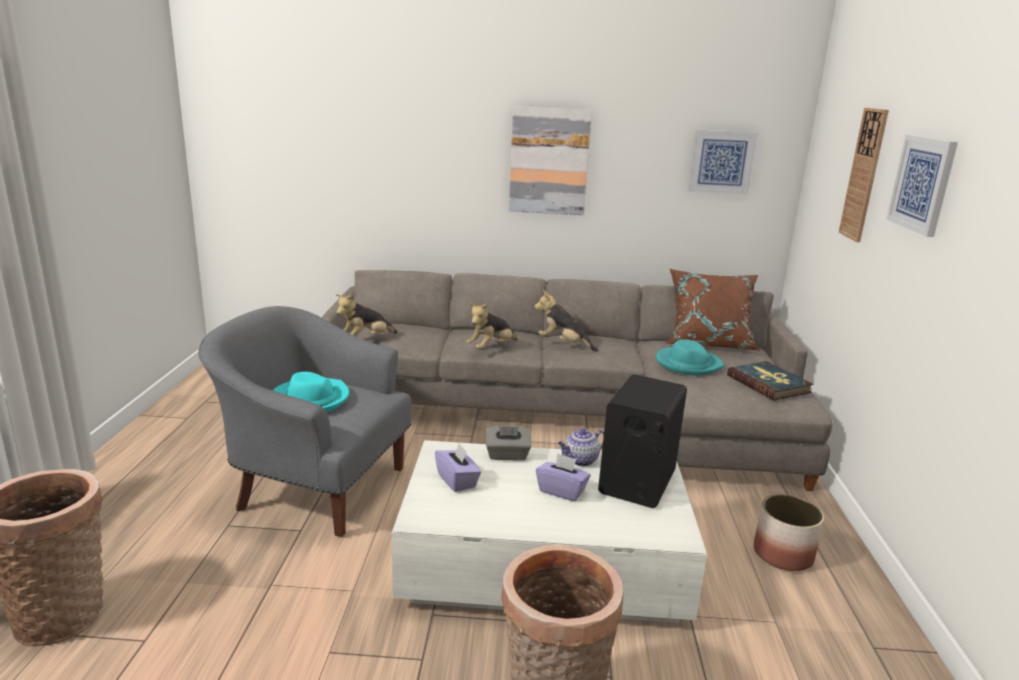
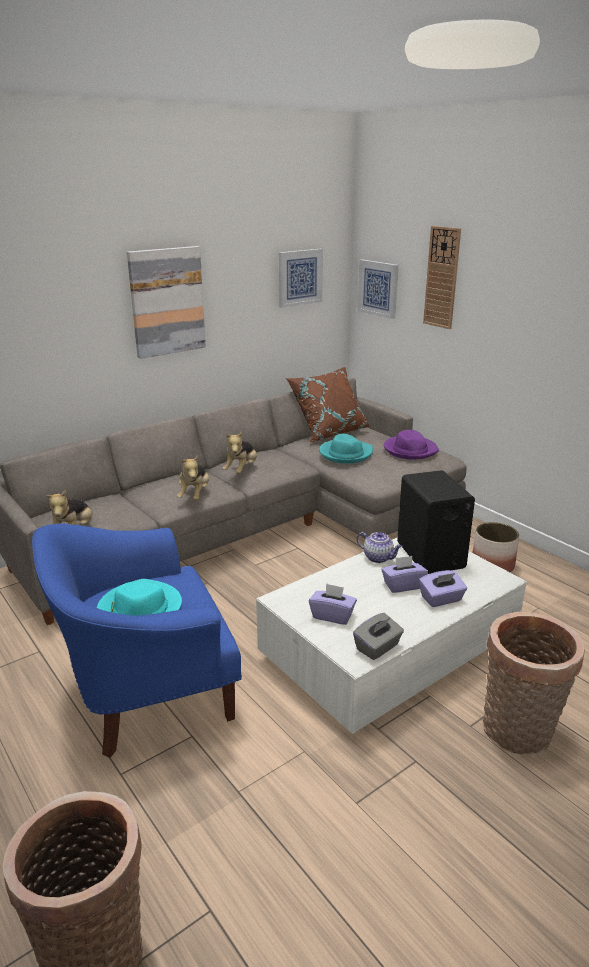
camera: 40 degrees left, 5 degrees up
(316, 486) = (145, 693): grey armchair -> blue armchair
(507, 455) = (331, 578): grey tissue box -> grey tissue box (378, 648)
(563, 344) = (241, 470): plush toy -> plush toy turned 60 degrees counterclockwise
(578, 519) = (441, 599): none -> purple tissue box
(580, 460) = (379, 558): teapot -> teapot turned 75 degrees counterclockwise
(769, 384) = (410, 450): book -> purple hat
(922, 184) = (517, 283): picture -> picture (378, 288)

